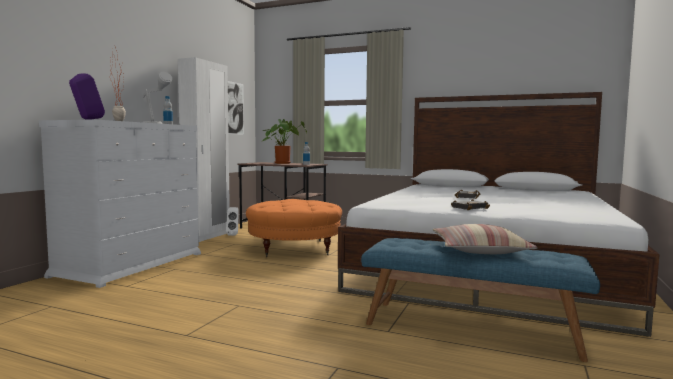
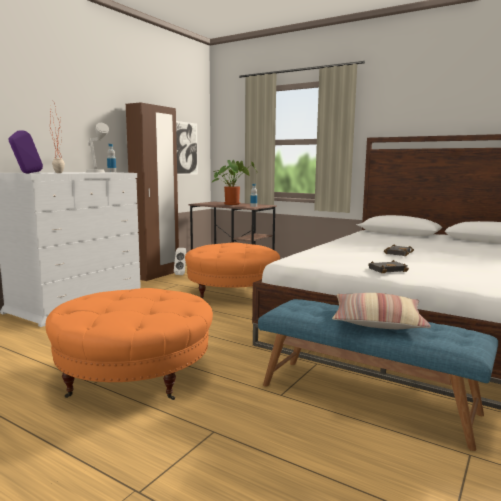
camera: 10 degrees right, 5 degrees up
(207, 236) = (156, 275): white wardrobe -> brown wardrobe
(228, 325) = (134, 375): none -> orange ottoman

